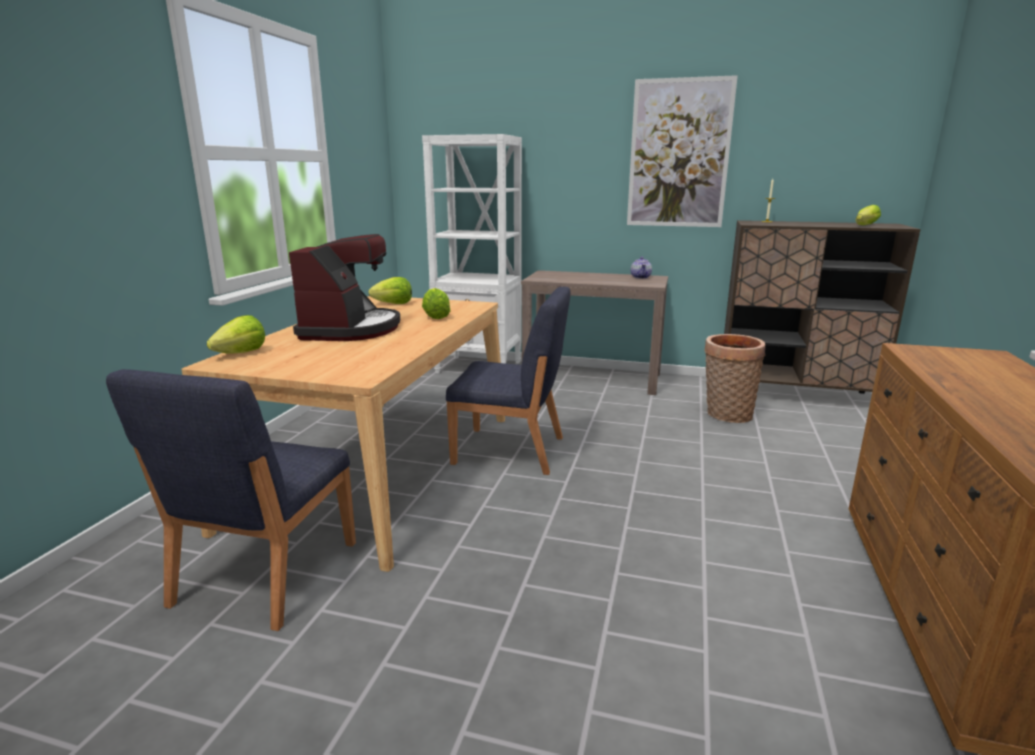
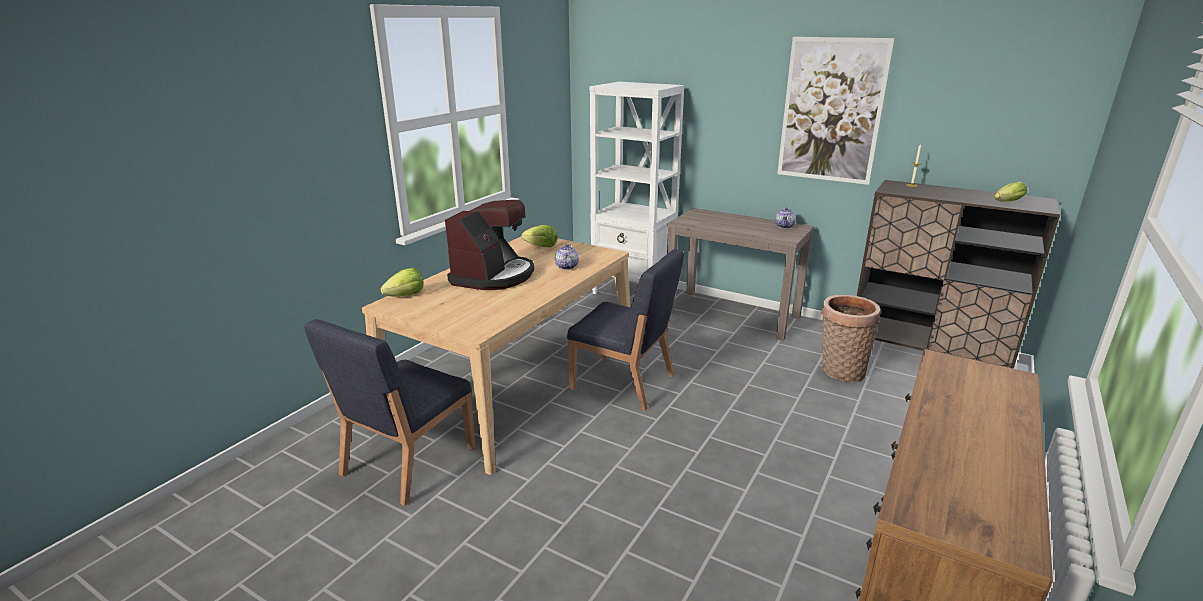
camera: 15 degrees right, 5 degrees up
(435, 317) = (566, 266): lettuce -> teapot

